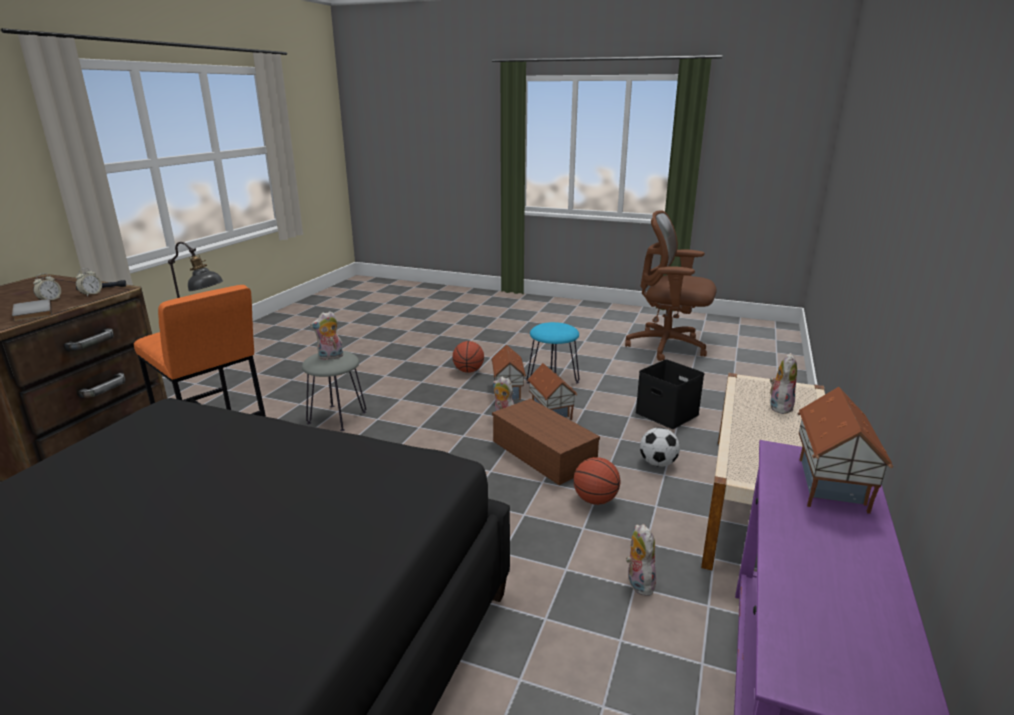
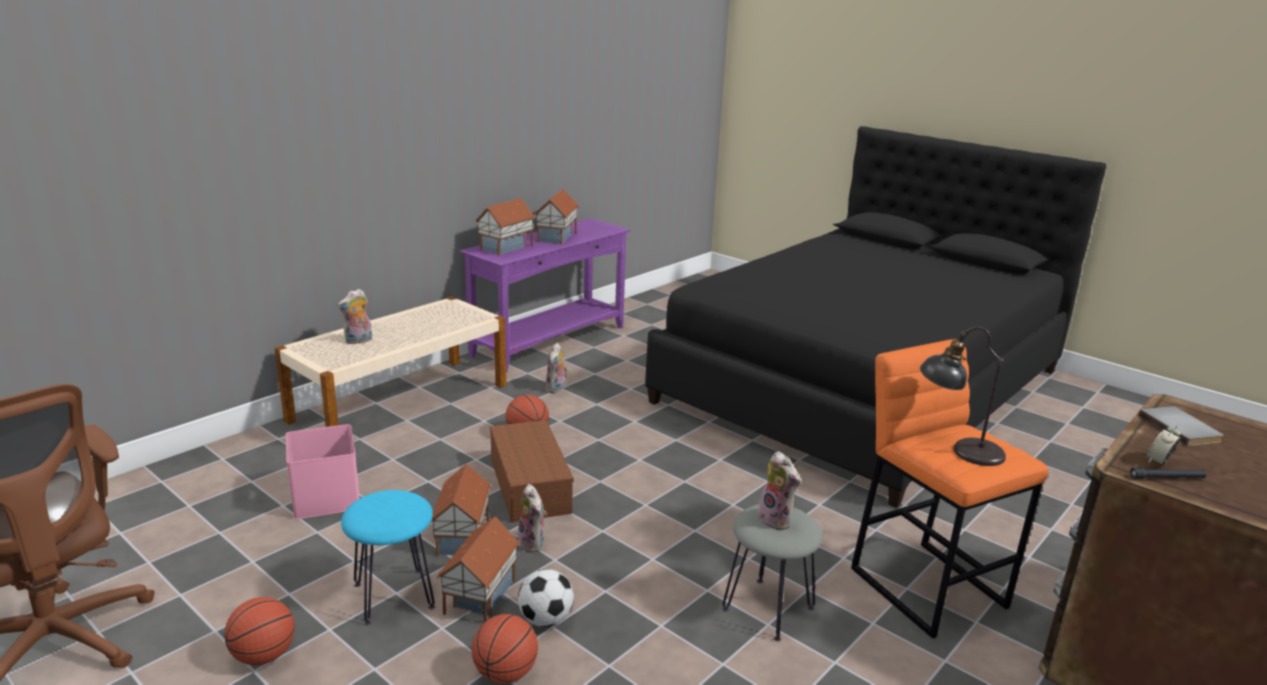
camera: 160 degrees left, 0 degrees up
(50, 300) = (1205, 457): alarm clock -> none
(330, 357) = (777, 520): plush toy -> plush toy turned 60 degrees clockwise
(578, 357) = (264, 656): none -> basketball
(658, 463) = (429, 449): football -> football (545, 620)
(665, 413) = (327, 498): black storage box -> pink storage box
(824, 559) = (557, 237): none -> toy house

